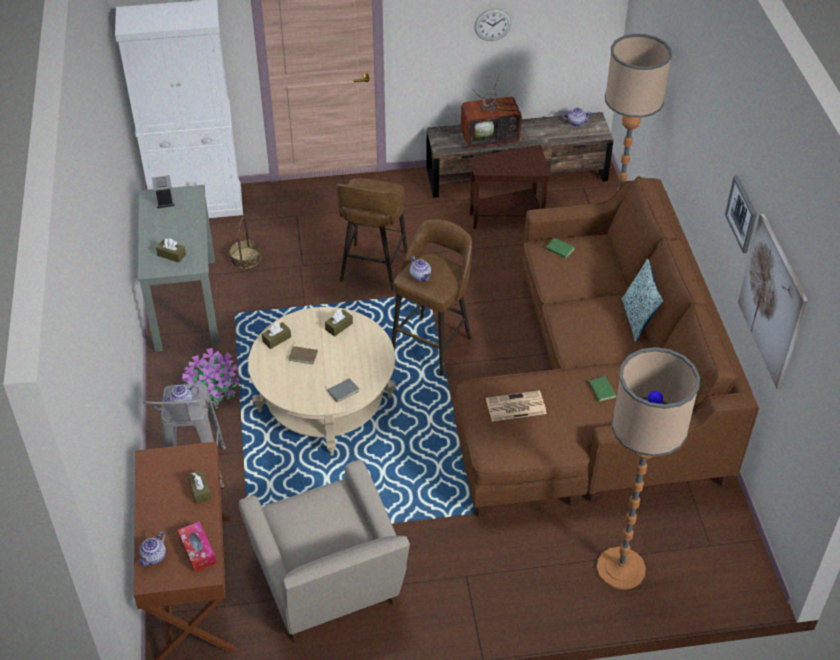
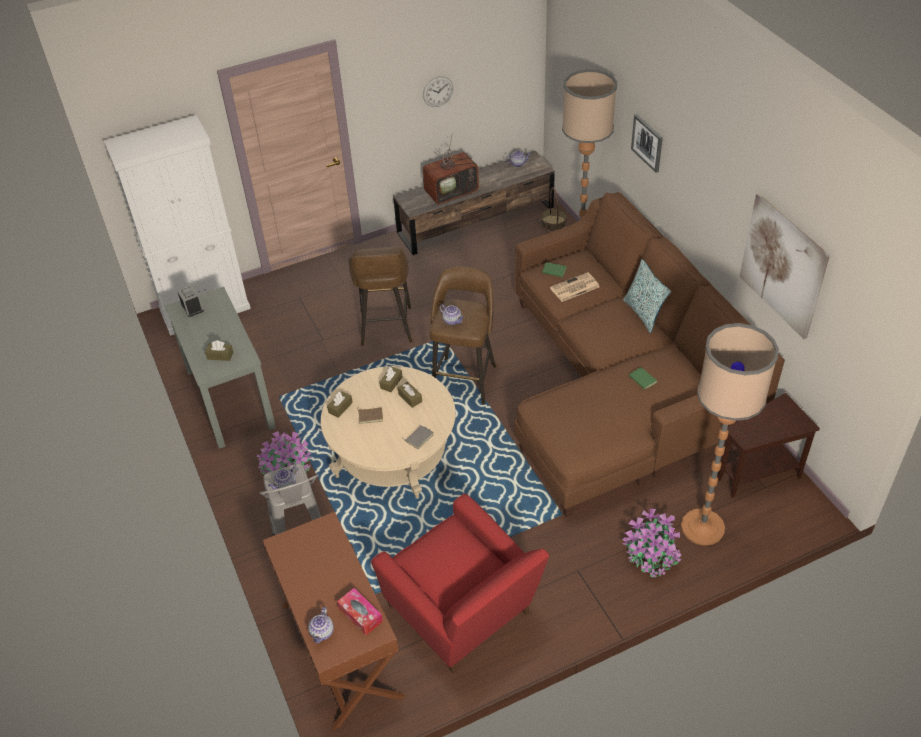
camera: 15 degrees left, 0 degrees up
(200, 490) = (339, 559): brown tissue box -> brown tissue box (410, 398)
(245, 258) = (268, 345): basket -> basket (553, 223)
(329, 586) = (463, 613): beige armchair -> red armchair
(509, 218) = (484, 257): brown side table -> brown side table (759, 473)
(515, 407) = (577, 412): newspaper -> newspaper (574, 288)
(551, 582) = (650, 555): none -> potted plant
(742, 214) = (730, 199): picture -> picture (647, 143)

